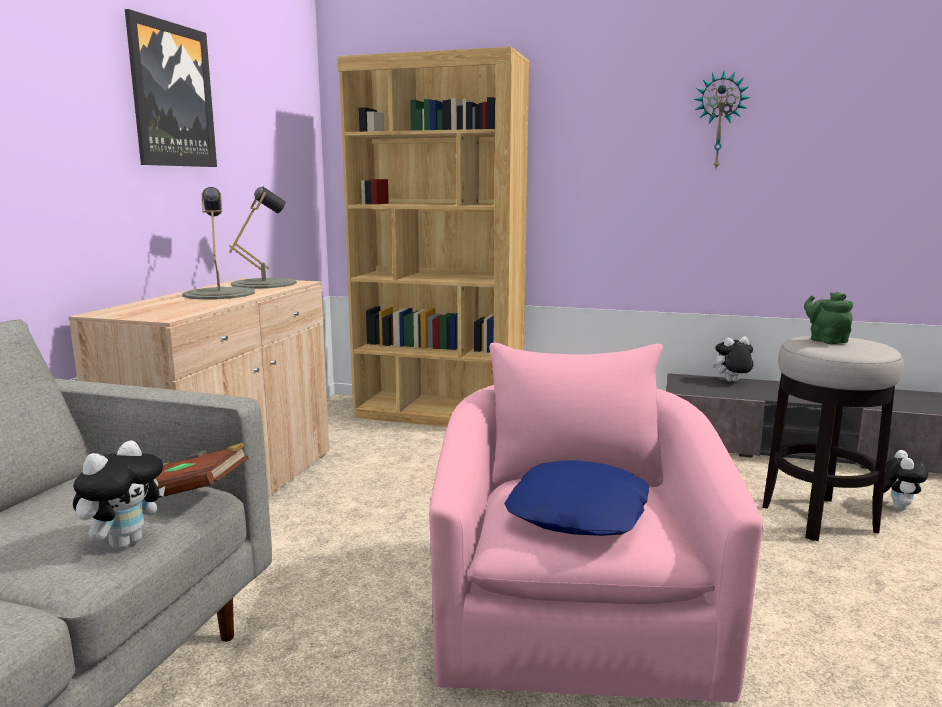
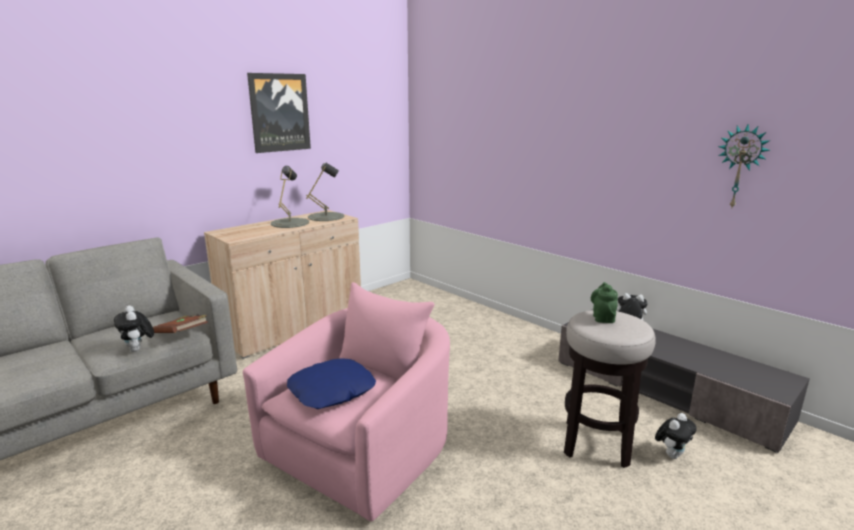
camera: 30 degrees right, 5 degrees up
(125, 542) = (138, 350): plush toy -> plush toy turned 90 degrees clockwise
(439, 415) = (450, 305): brown bookcase -> none
(719, 121) = (638, 125): wall clock -> wall clock (740, 167)

